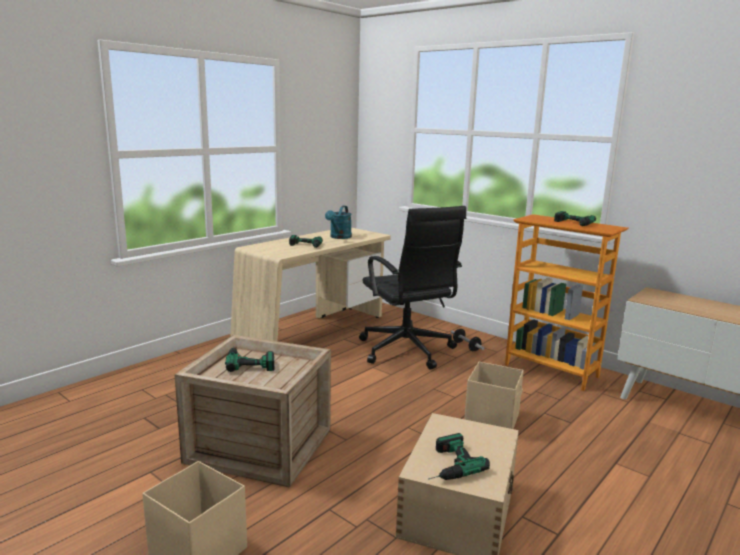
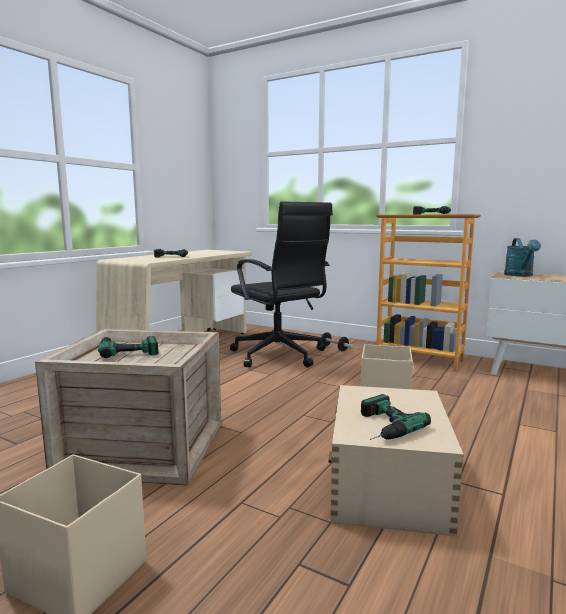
camera: 10 degrees left, 5 degrees down
(339, 237) = (203, 253): turquoise watering can -> turquoise watering can (520, 275)

